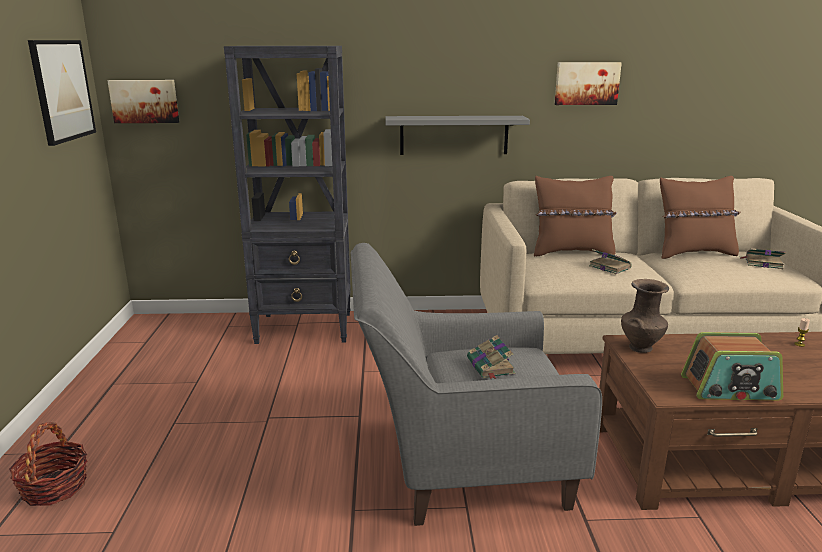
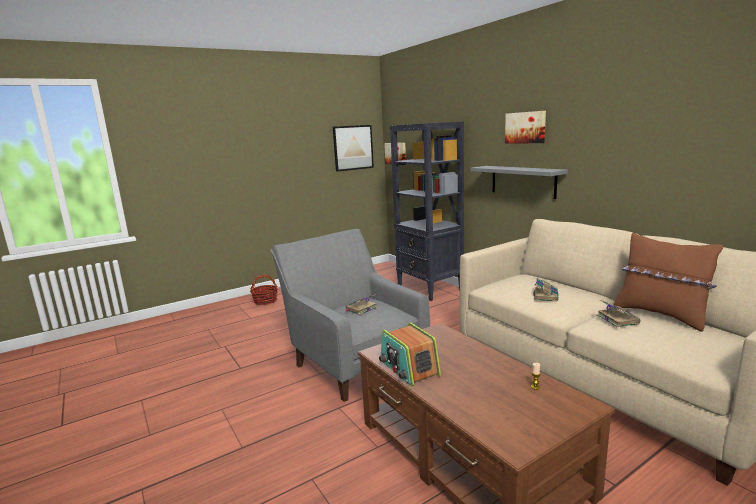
camera: 60 degrees right, 5 degrees down
(571, 252) = (555, 282): brown pillow -> none
(586, 83) = (618, 144): picture -> picture (525, 127)
(640, 347) = (435, 334): brown vase -> none
(762, 263) = (702, 343): book -> book (617, 319)

